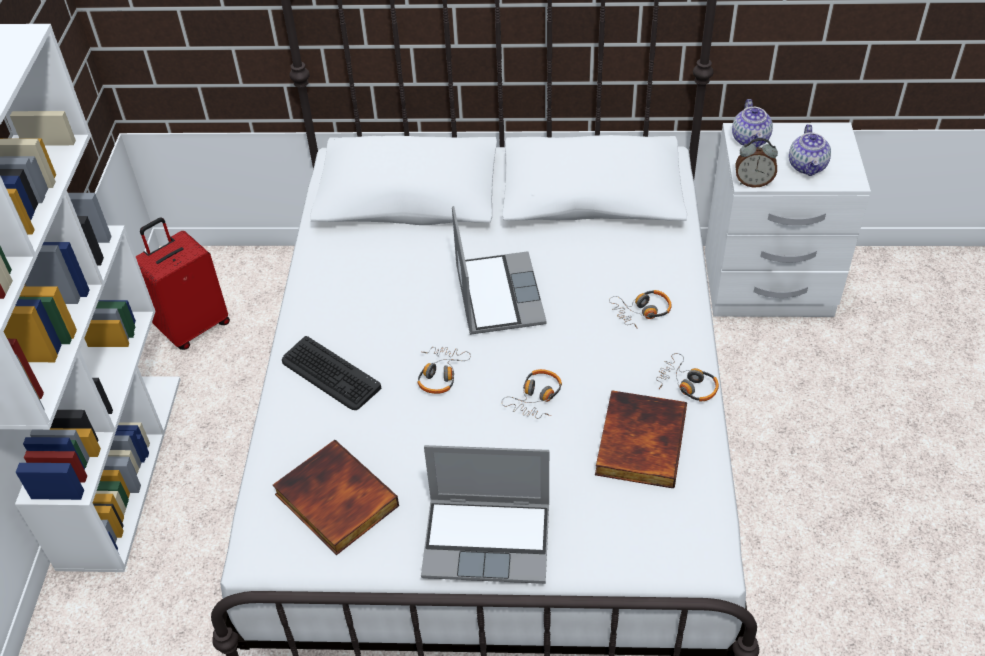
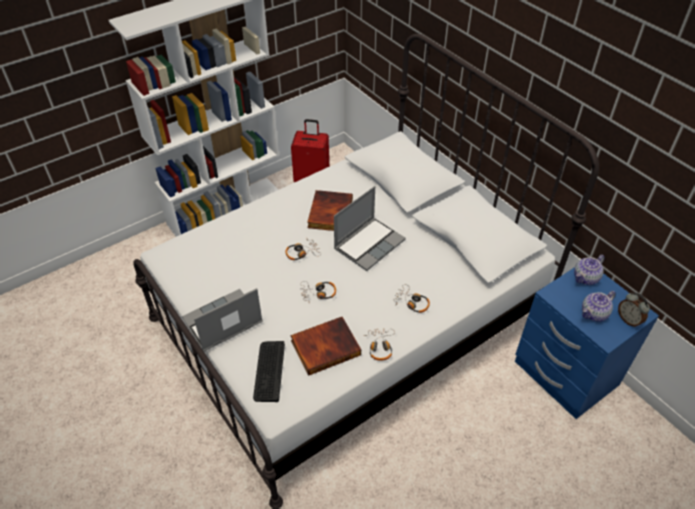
camera: 50 degrees right, 0 degrees up
(330, 374) = (270, 218): keyboard -> keyboard (269, 371)
(334, 501) = (204, 260): book -> book (329, 213)
(489, 540) = (222, 322): laptop -> laptop turned 90 degrees clockwise
(753, 182) = (552, 296): alarm clock -> alarm clock (628, 320)
(767, 285) = (564, 374): white nightstand -> blue nightstand

